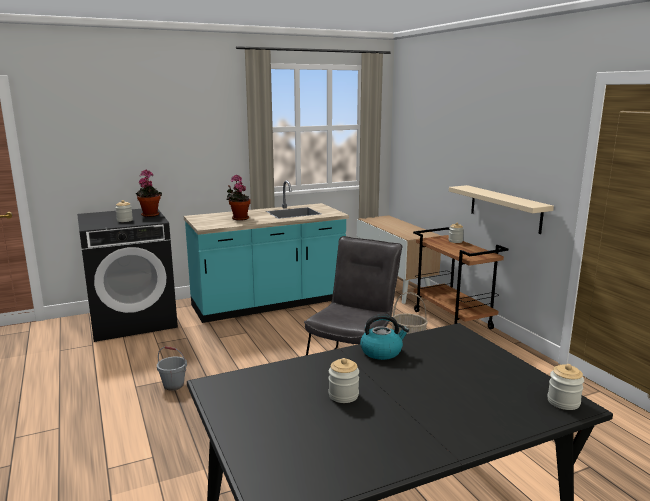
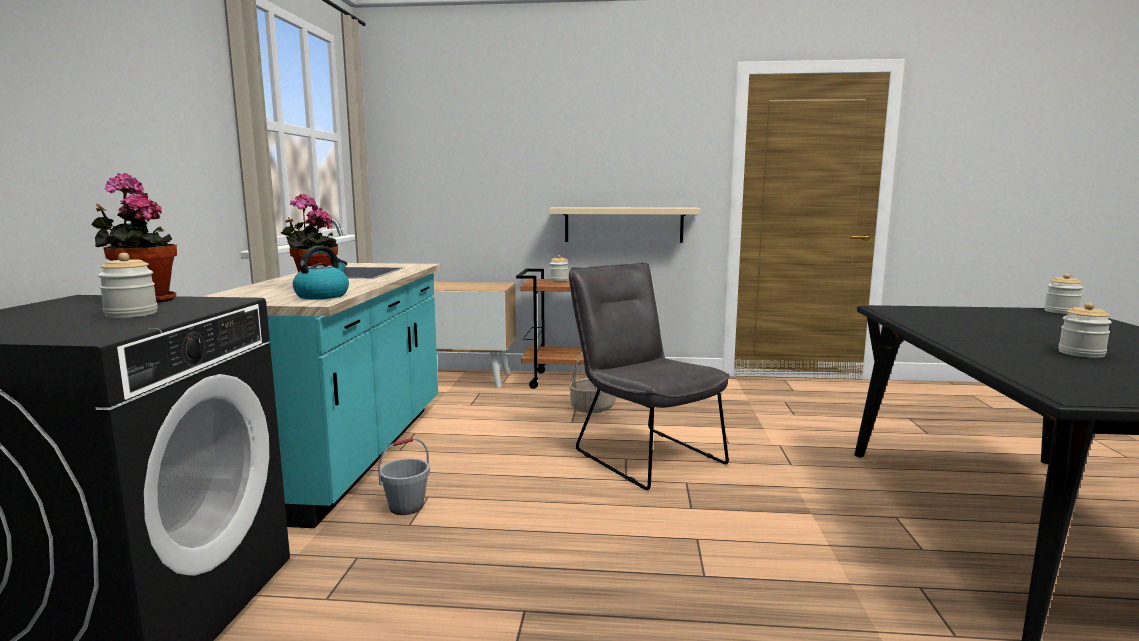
camera: 60 degrees left, 5 degrees down
(174, 385) = (554, 611): grey bucket -> grey bucket (406, 507)
(382, 352) = (944, 330): kettle -> kettle (322, 296)

